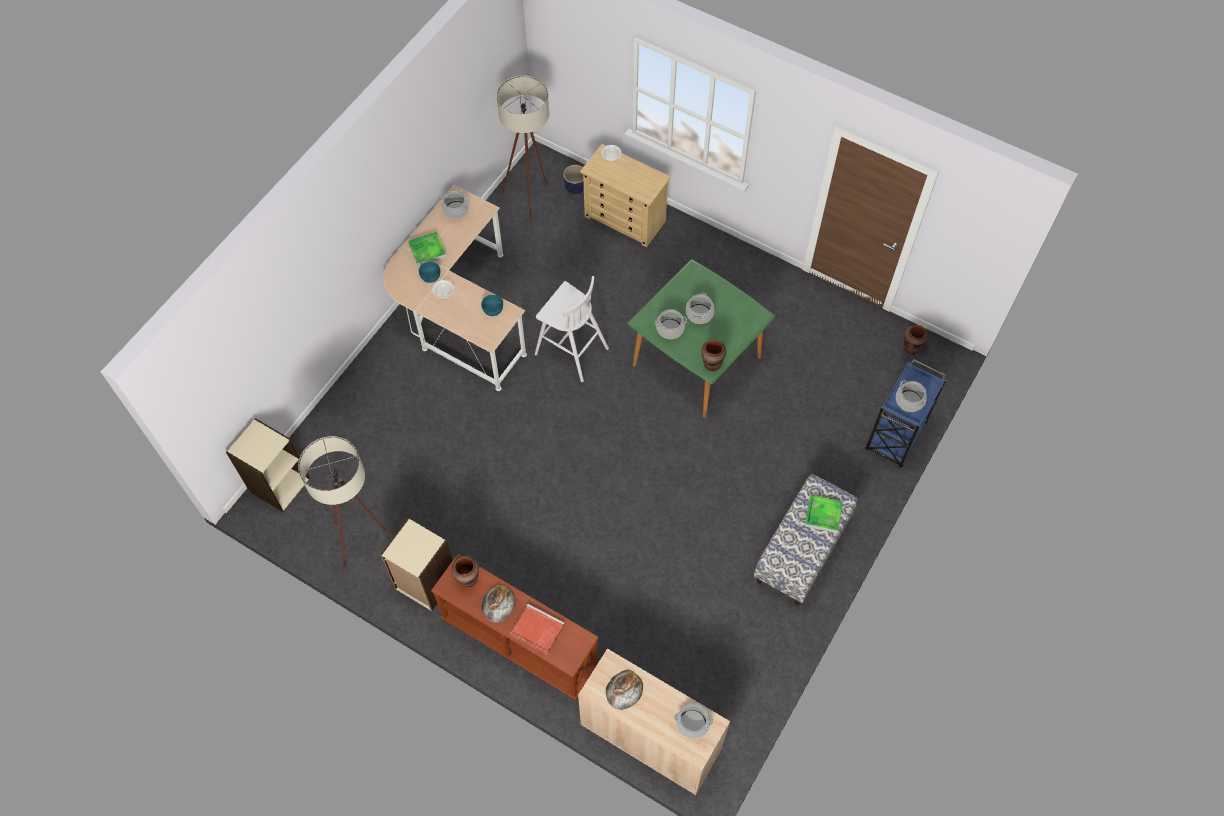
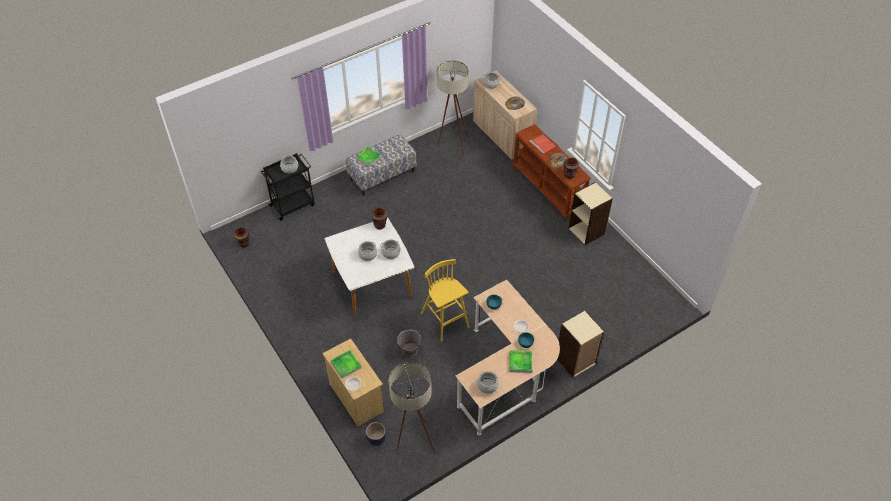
camera: 155 degrees left, 10 degrees down
(279, 484) = (659, 311): beige bookcase -> beige bookcase (576, 361)
(362, 540) = (616, 263): beige floor lamp -> beige floor lamp (452, 145)
(570, 350) = (445, 321): white stool -> yellow stool
(595, 295) = (409, 350): none -> grey bucket
(634, 174) = (346, 365): none -> tray
(696, 361) = (372, 285): green dining table -> white dining table
(895, 437) = (293, 205): blue cart -> black cart

